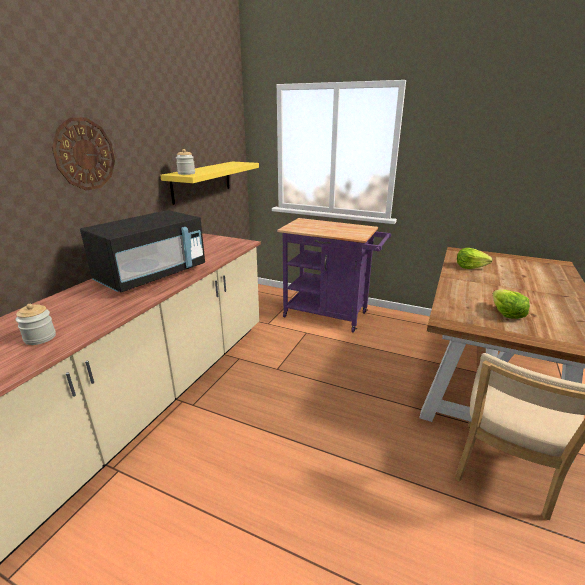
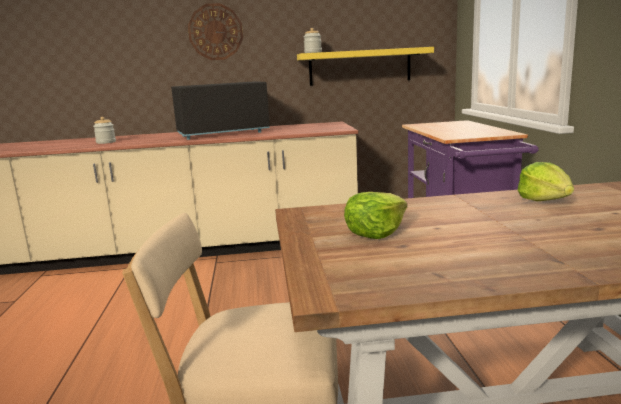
camera: 60 degrees right, 10 degrees down
(152, 275) = (222, 133): black microwave -> black microwave turned 150 degrees clockwise

